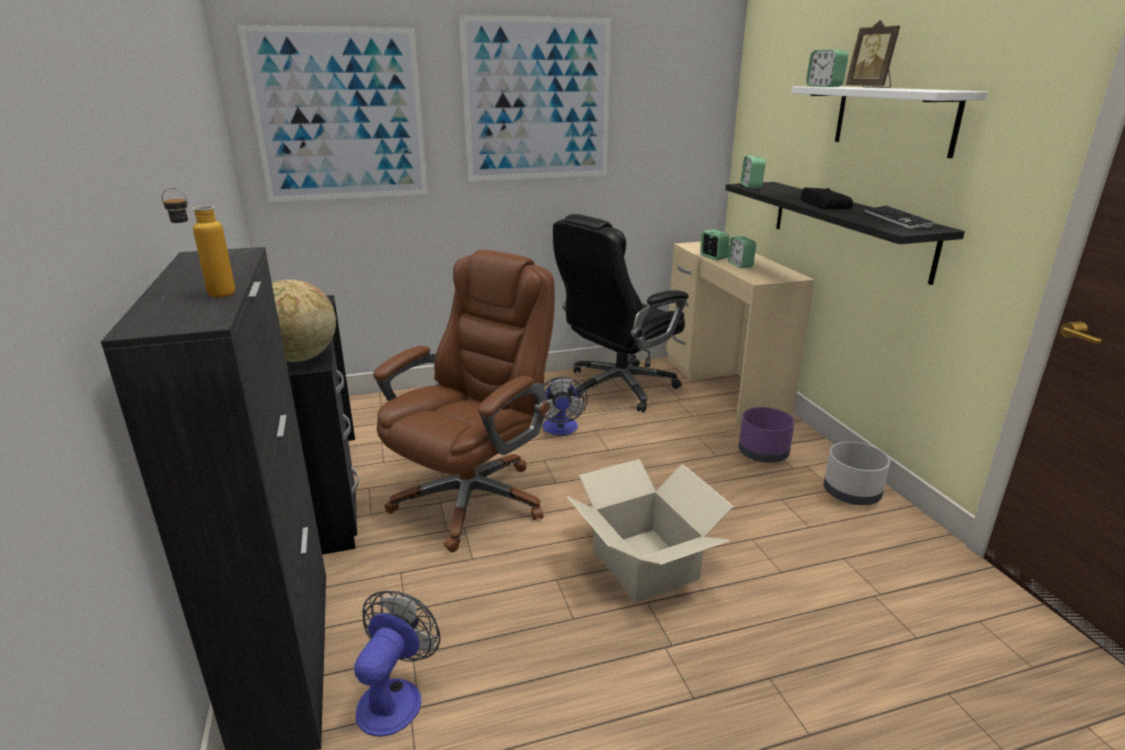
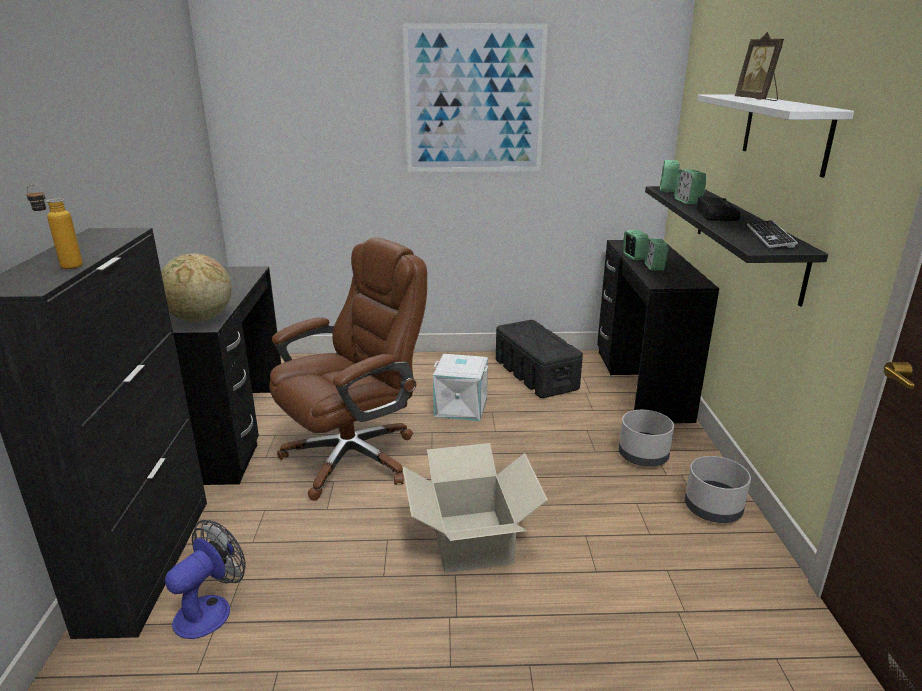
camera: 15 degrees right, 0 degrees up
(340, 116) = (297, 111): picture -> none
(560, 429) = (461, 406): fan -> white storage box
(617, 387) = (535, 374): black office chair -> black storage box
(724, 385) = (641, 384): beige desk -> black desk
(763, 454) = (643, 456): purple planter -> grey planter
(824, 86) = (725, 95): alarm clock -> alarm clock (687, 201)

